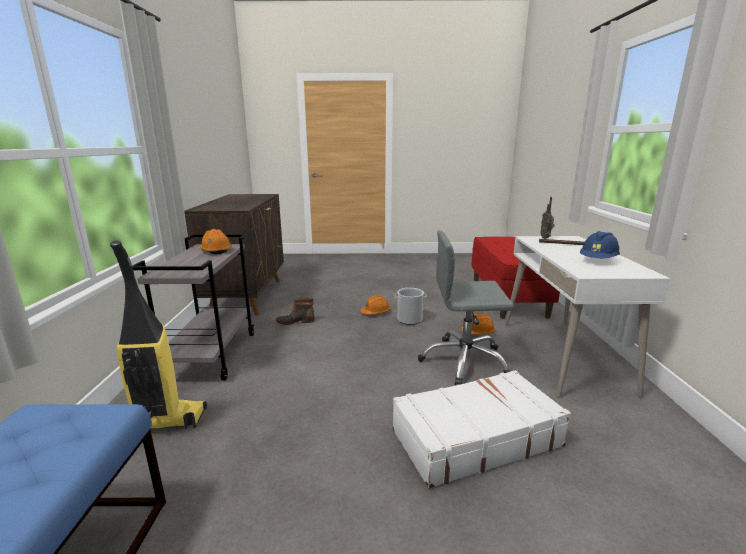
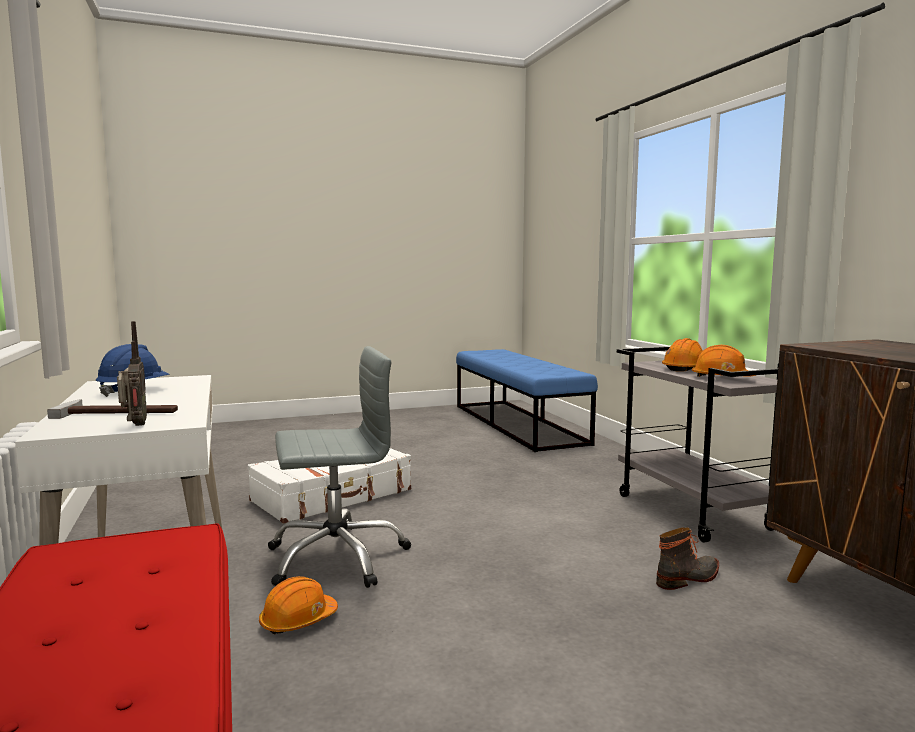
camera: 160 degrees right, 10 degrees down
(165, 421) = (610, 470): vacuum cleaner -> none
(376, 312) = (560, 636): orange hard hat -> orange hard hat (685, 369)
(409, 320) = (463, 627): bucket -> none

